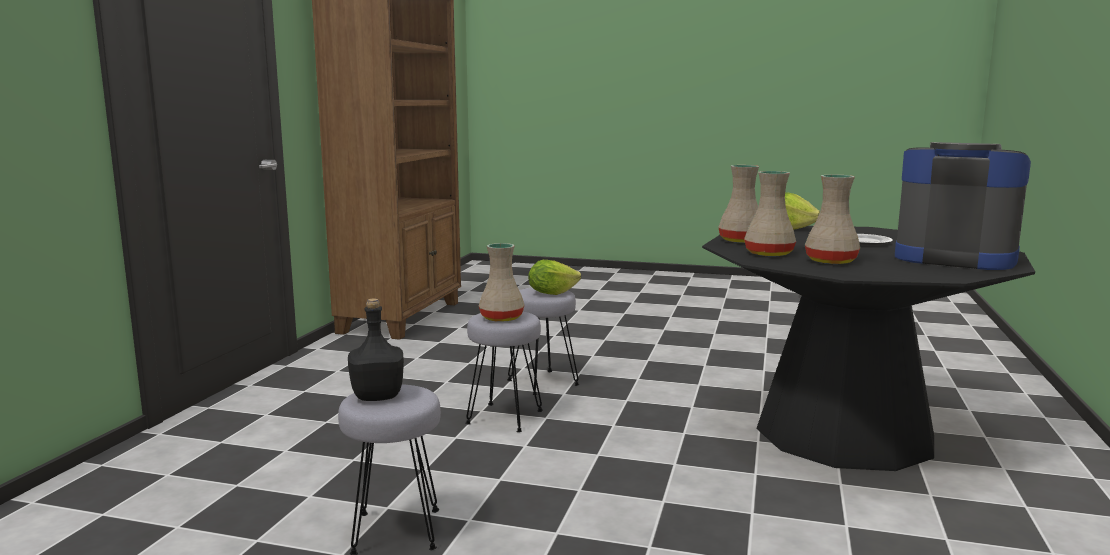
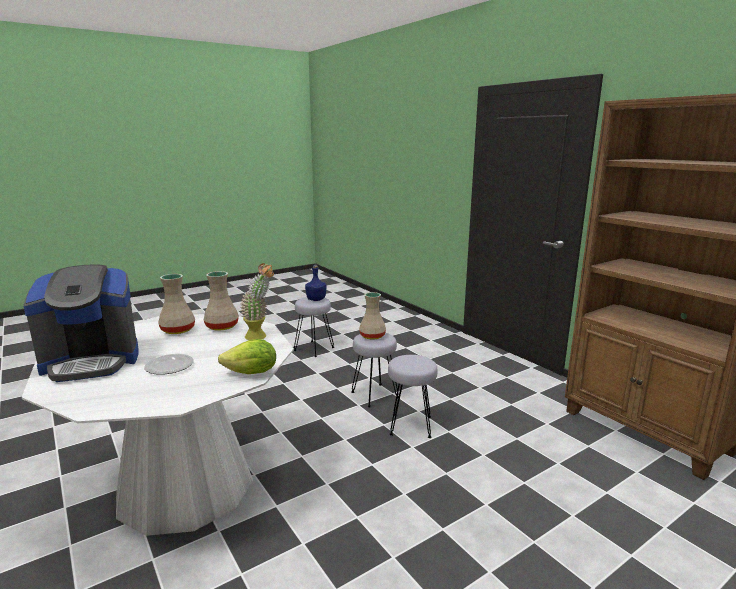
camera: 130 degrees right, 5 degrees up
(379, 396) = (316, 299): black bottle -> blue bottle
(551, 293) = (405, 363): lettuce -> none
(740, 240) = (260, 337): beige vase -> potted plant
(843, 432) = (186, 486): black dining table -> white dining table

